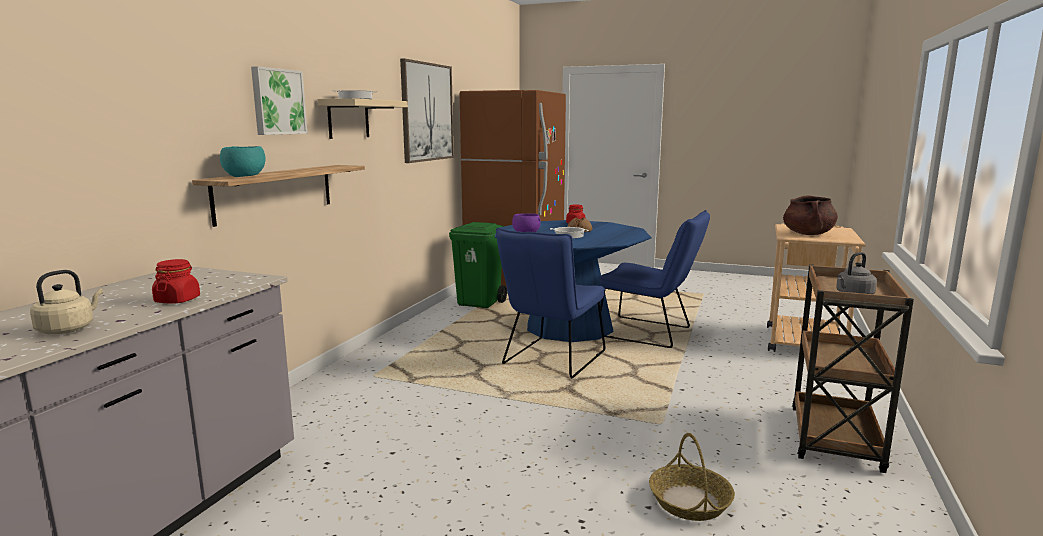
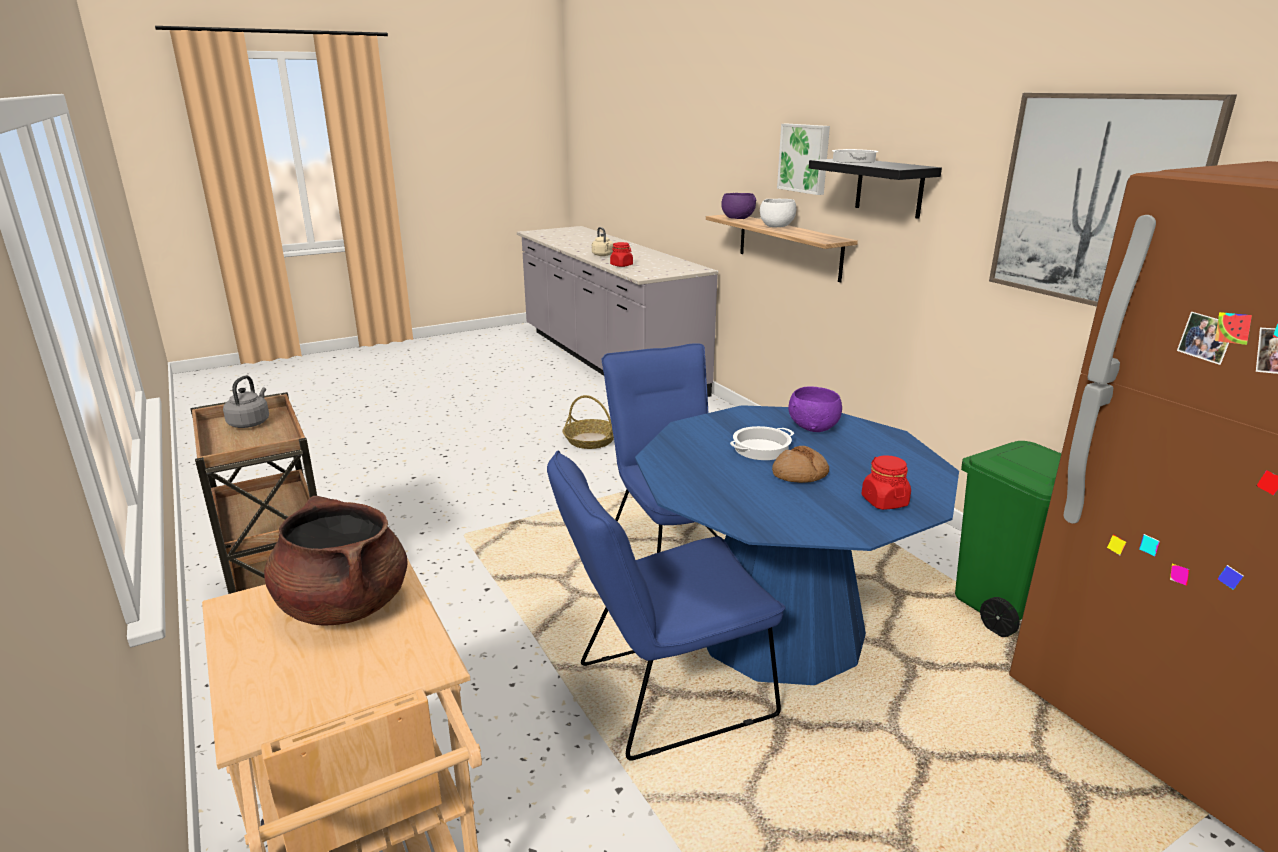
camera: 130 degrees right, 10 degrees up
(244, 176) = (737, 218): turquoise bowl -> purple bowl
(289, 171) = (777, 226): none -> white bowl
(348, 119) = (889, 187): beige shelf -> black shelf
(689, 501) = (389, 491): basket -> basket (591, 440)

